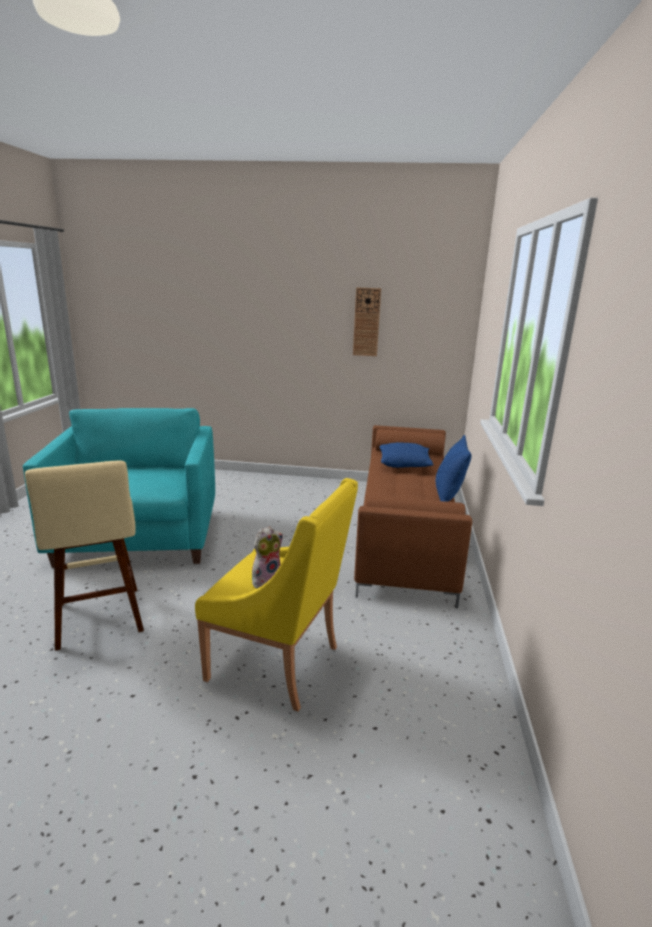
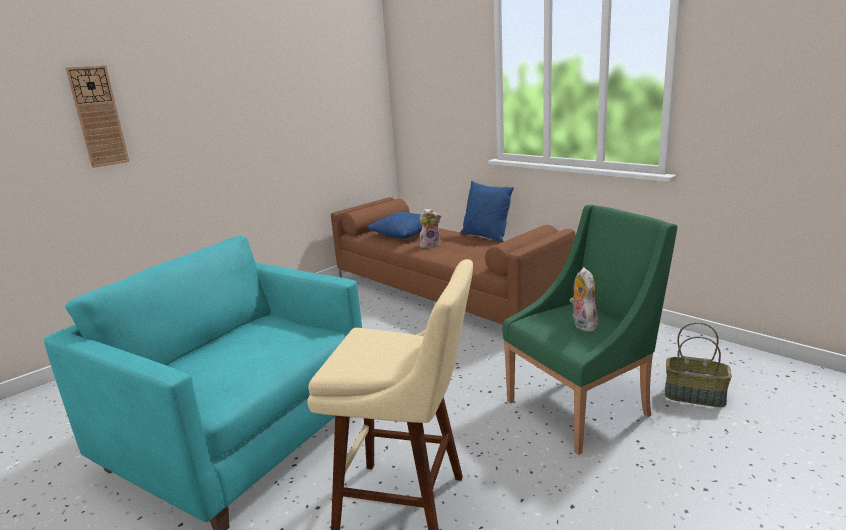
camera: 50 degrees left, 0 degrees up
(278, 663) = (582, 407): yellow armchair -> green armchair
(362, 737) = (695, 395): none -> basket
(366, 322) = (296, 100): wall clock -> wall clock (98, 116)
(394, 480) = (430, 245): none -> plush toy

